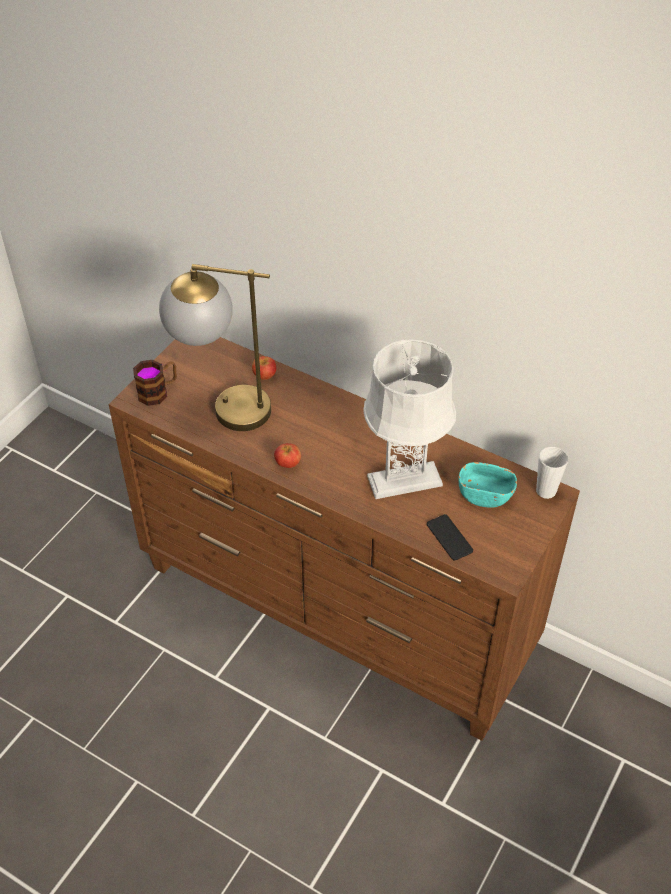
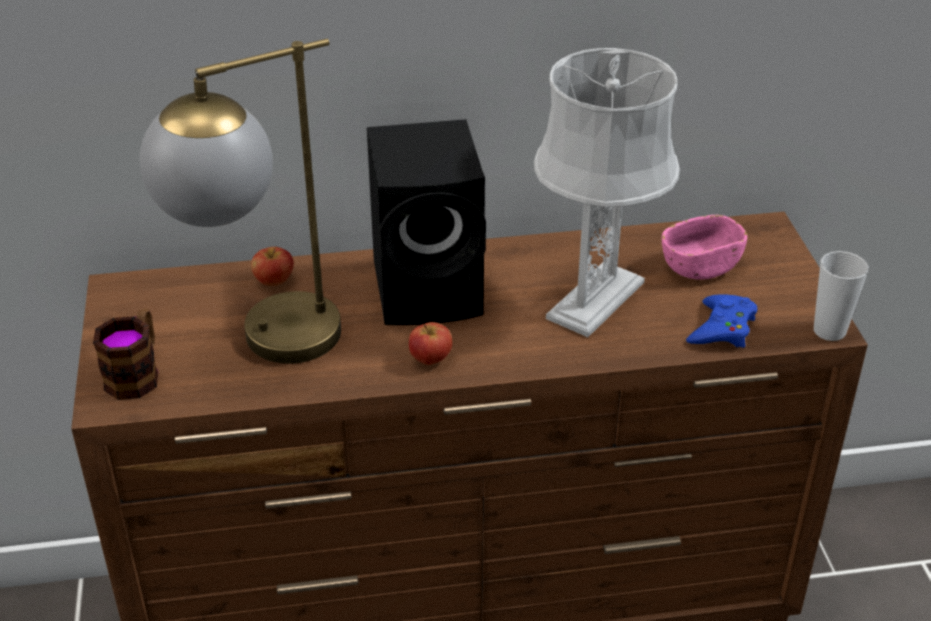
camera: 40 degrees left, 10 degrees down
(332, 425) = (432, 289): none -> black speaker
(449, 537) = (722, 328): phone -> blue game controller
(485, 495) = (700, 266): turquoise bowl -> pink bowl
(546, 491) = (754, 229): cup -> cup (829, 331)

